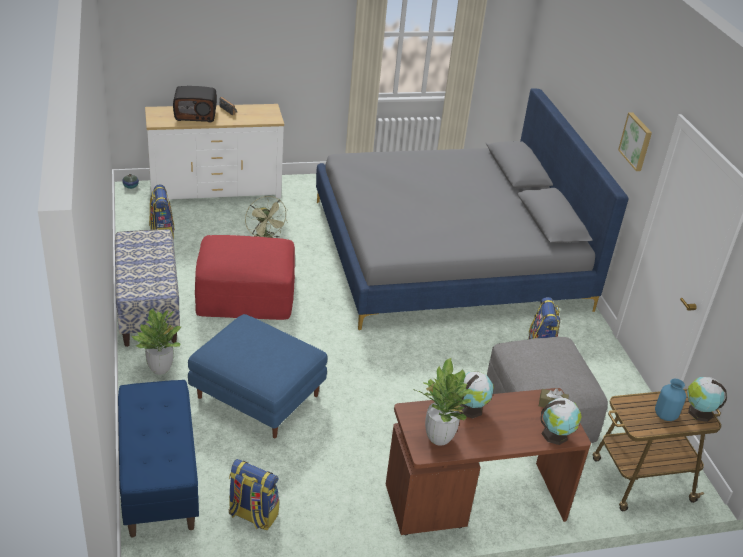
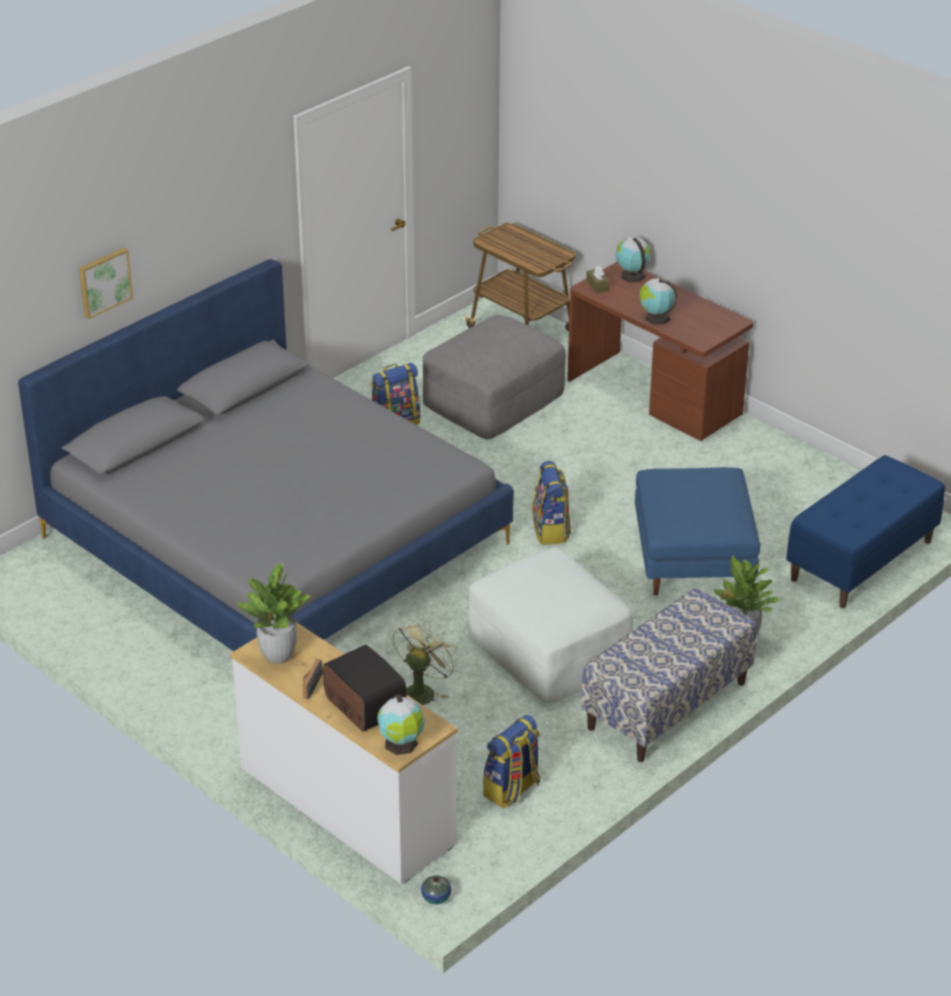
camera: 120 degrees left, 0 degrees up
(245, 295) = (549, 648): red ottoman -> white ottoman
(252, 515) = (824, 494): backpack -> backpack (551, 530)
(439, 437) = (711, 321): potted plant -> potted plant (278, 656)
(636, 141) = (246, 206): picture -> picture (104, 282)
(666, 415) = (527, 246): blue vase -> none
(698, 412) = (503, 233): globe -> globe (401, 744)

